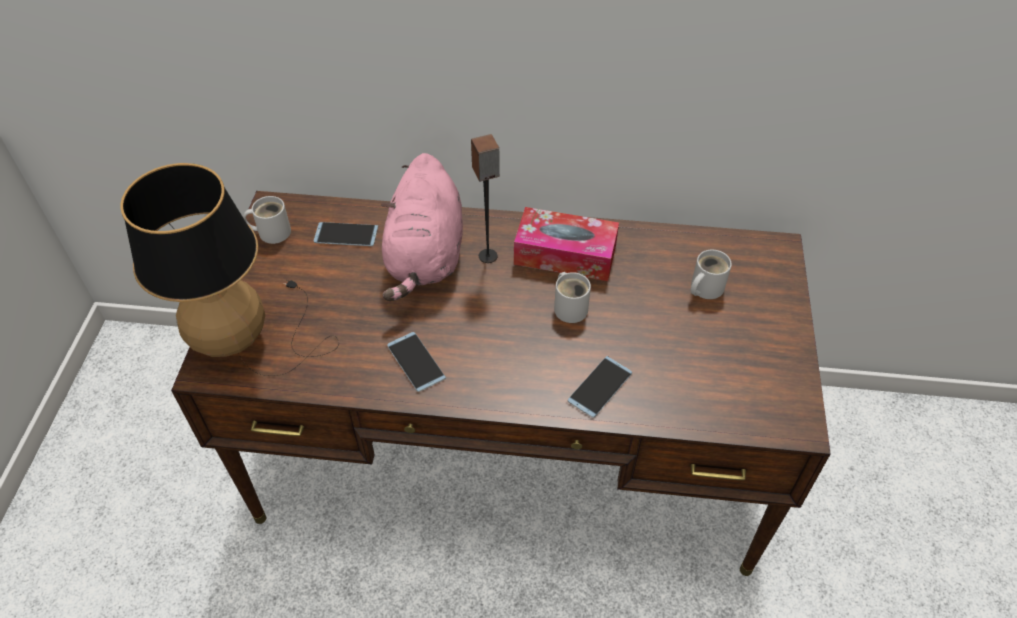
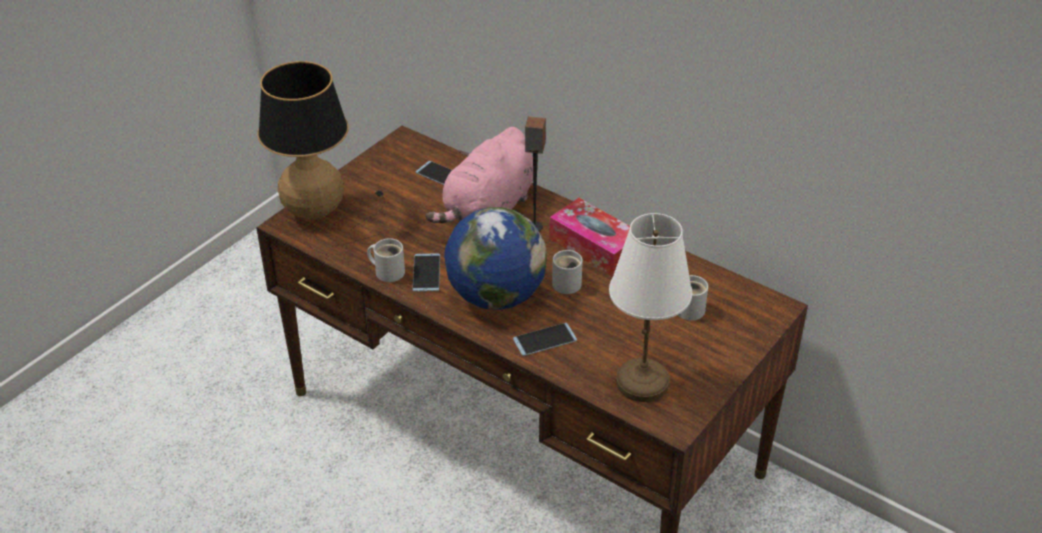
camera: 30 degrees right, 10 degrees down
(271, 231) = (392, 155): white mug -> white mug (388, 271)
(511, 357) = (496, 296): none -> globe
(729, 390) = (641, 381): none -> white table lamp

